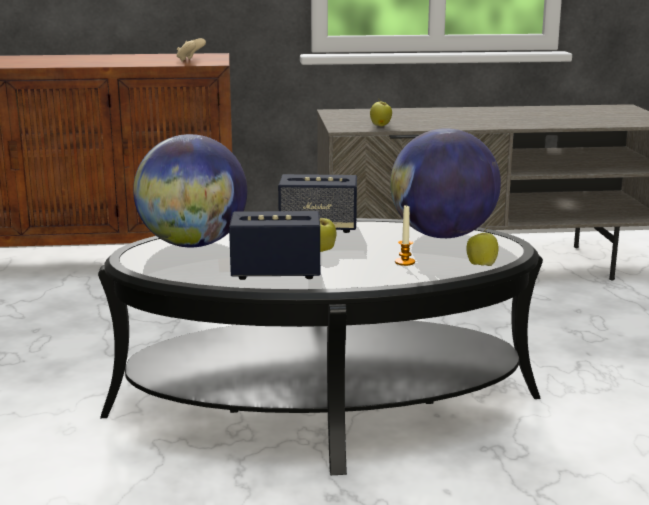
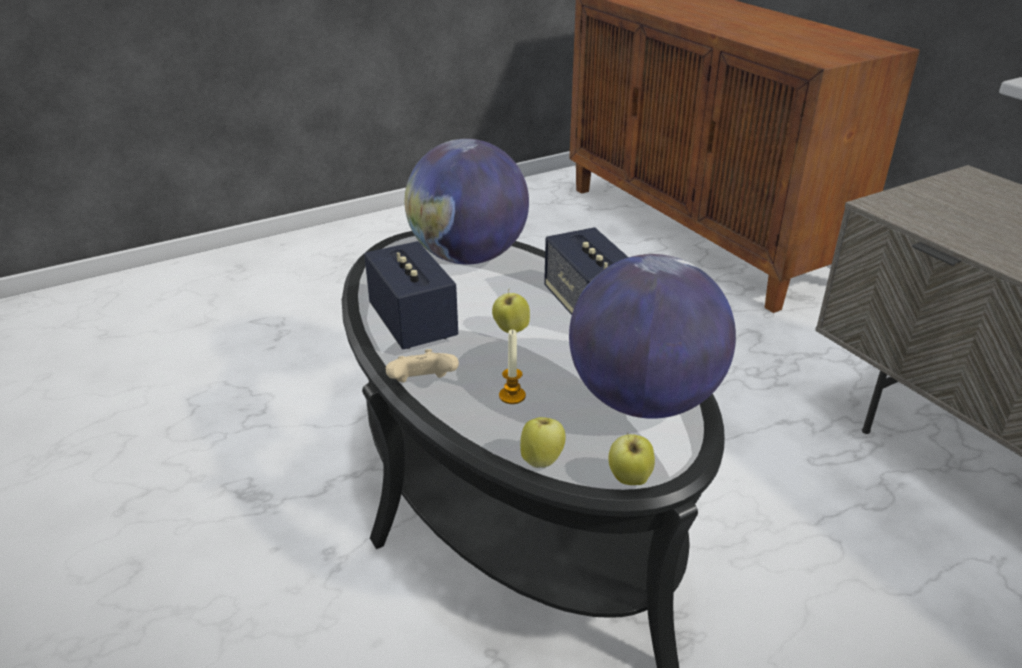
camera: 65 degrees right, 15 degrees up
(190, 60) = (821, 48): beige game controller -> beige game controller (422, 385)
(380, 125) = (941, 223): apple -> apple (629, 479)

